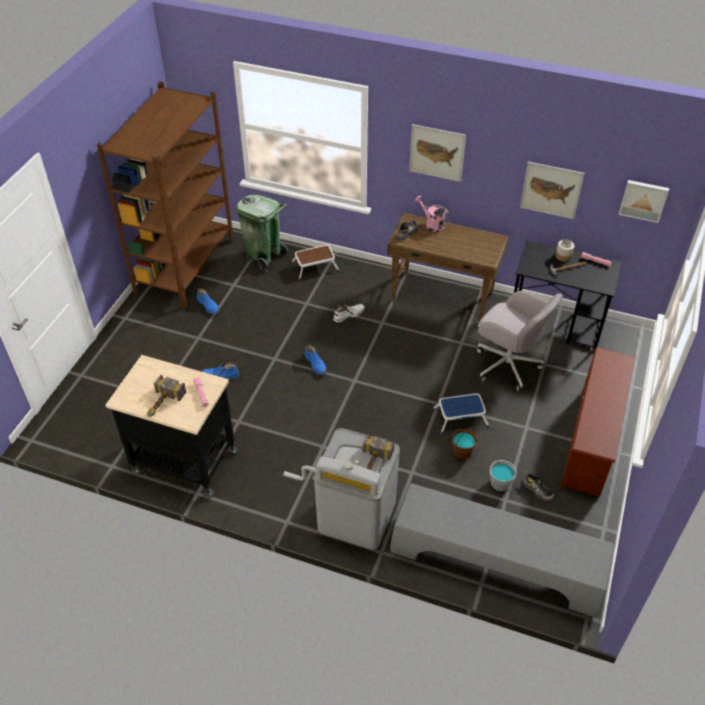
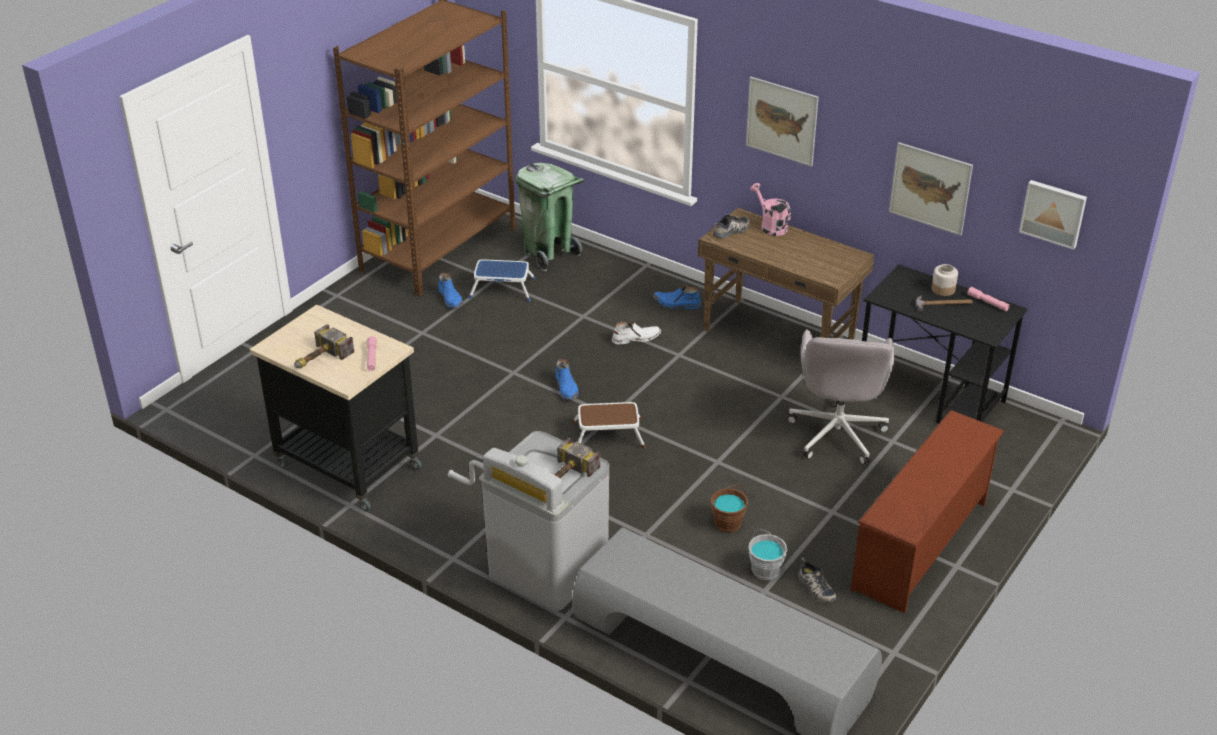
camera: 15 degrees right, 10 degrees down
(220, 376) = (433, 380): blue boot -> blue boot (676, 304)
(315, 266) = (612, 275): brown step ladder -> brown step ladder (608, 434)
(460, 418) = (742, 484): blue step ladder -> blue step ladder (502, 288)
(507, 366) = (836, 435): grey office chair -> grey office chair turned 45 degrees clockwise

